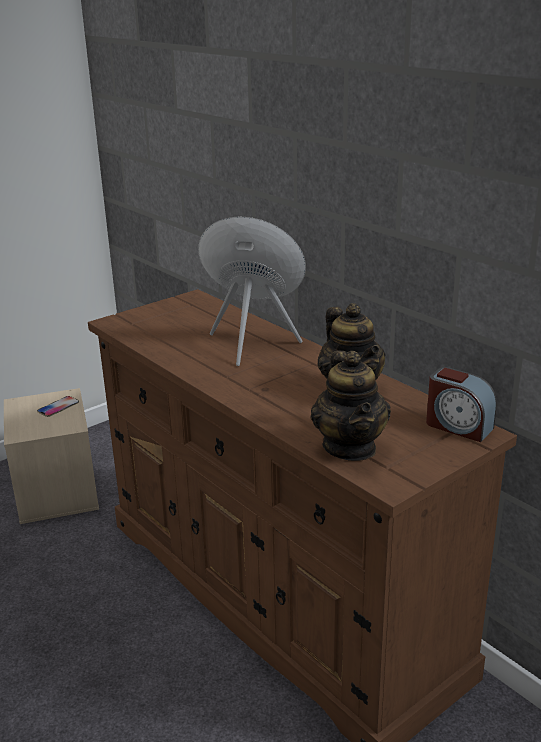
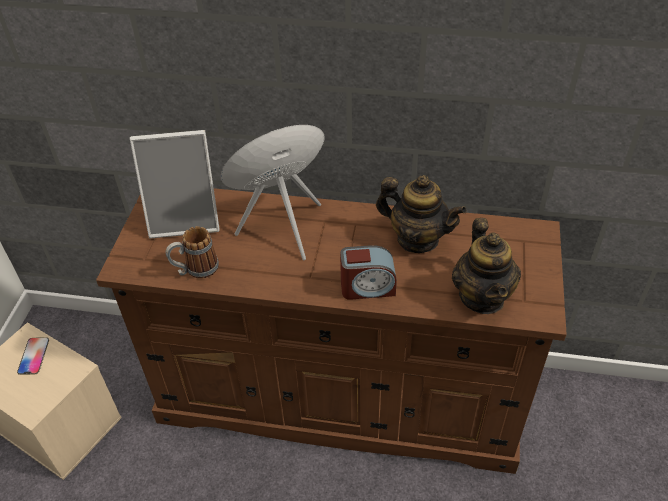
camera: 40 degrees left, 20 degrees up
(154, 341) = (195, 270): none -> mug
(192, 314) = (186, 218): none -> picture frame
(350, 447) = (482, 297): teapot -> teapot turned 45 degrees clockwise
(458, 426) = (520, 234): alarm clock -> alarm clock (367, 287)

